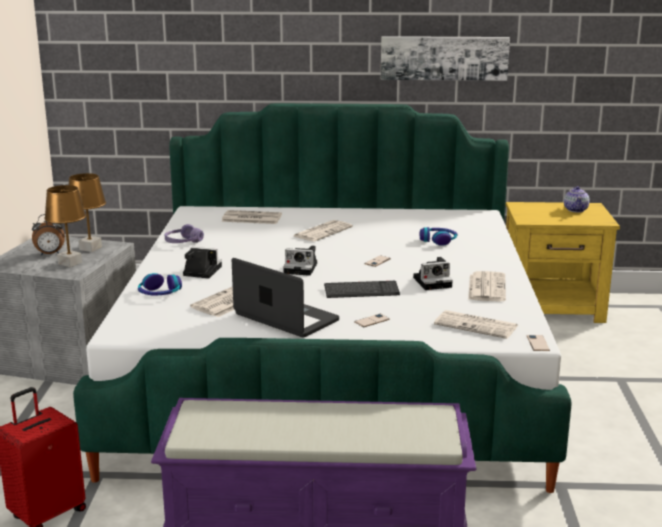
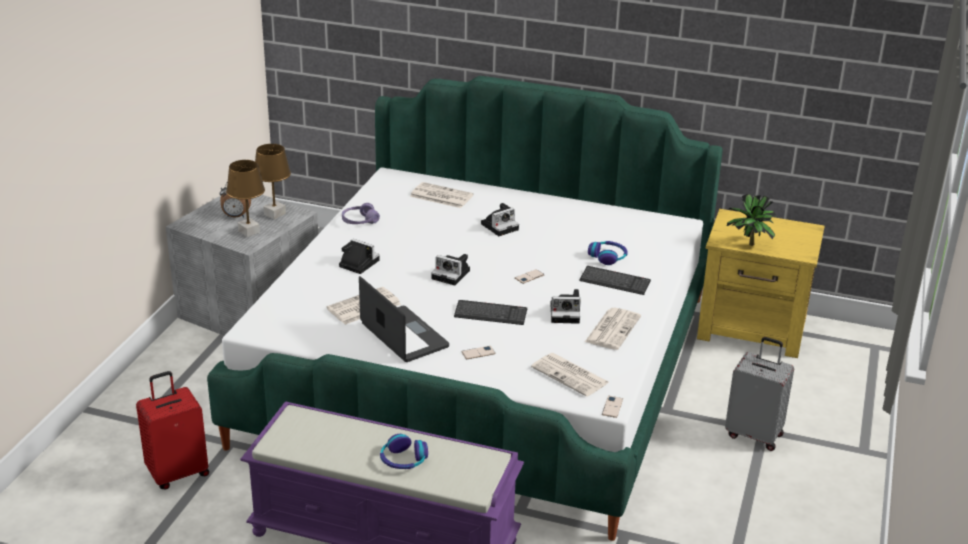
camera: 15 degrees right, 10 degrees up
(159, 293) = (308, 286): headphones -> headphones (403, 460)
(322, 231) = (500, 226): newspaper -> camera
(444, 58) = (662, 51): picture -> none
(459, 256) = (615, 282): none -> keyboard
(552, 221) = (748, 245): none -> potted plant
(576, 210) = (786, 232): teapot -> none
(615, 383) = (754, 434): none -> grey suitcase

